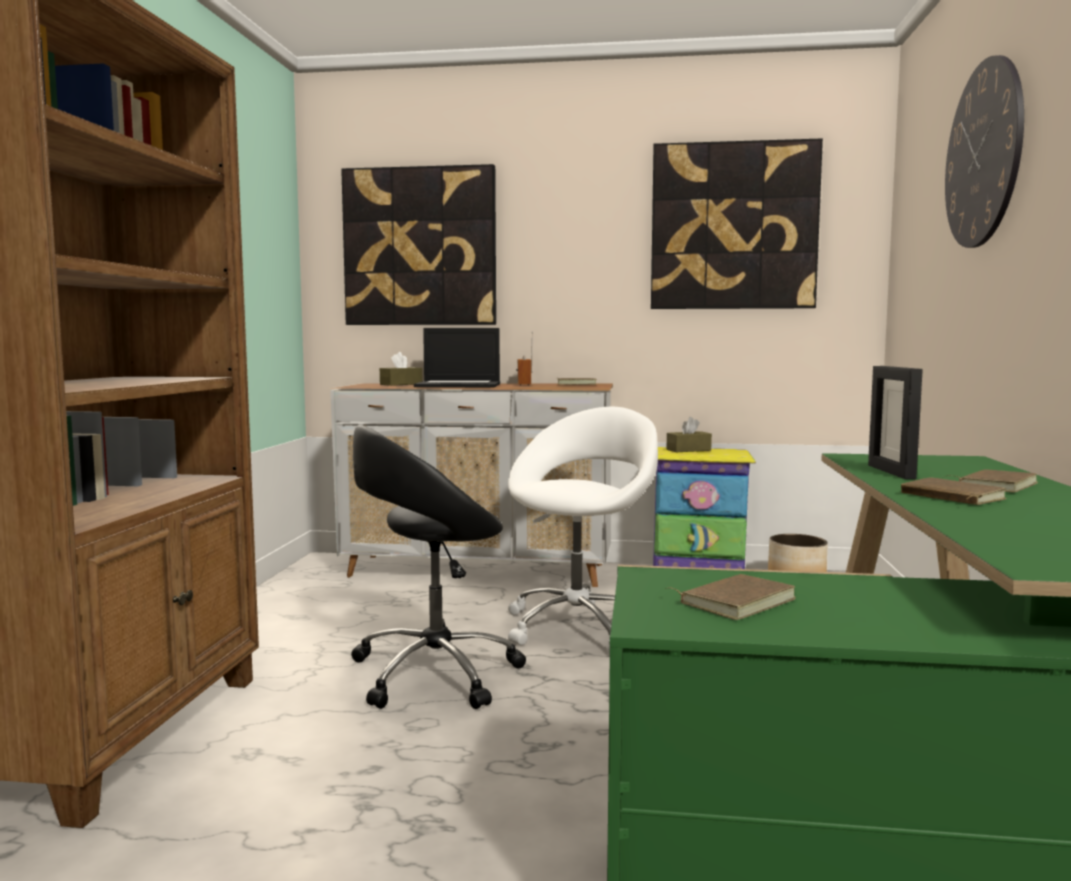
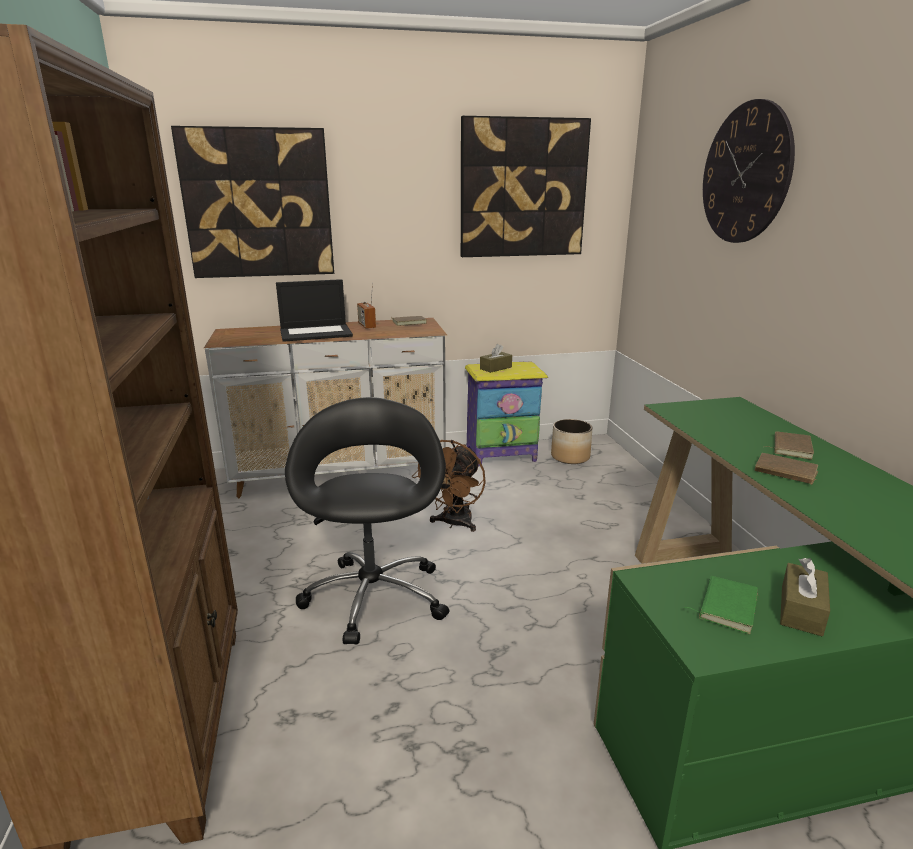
camera: 20 degrees left, 15 degrees up
(401, 384) = (259, 332): brown tissue box -> brown tissue box (801, 610)
(430, 674) = (374, 596): black office chair -> black office chair turned 135 degrees clockwise
(581, 627) = (453, 524): white office chair -> brown fan
(735, 601) = (725, 606): brown book -> green book
(893, 472) = (716, 433): picture frame -> none

